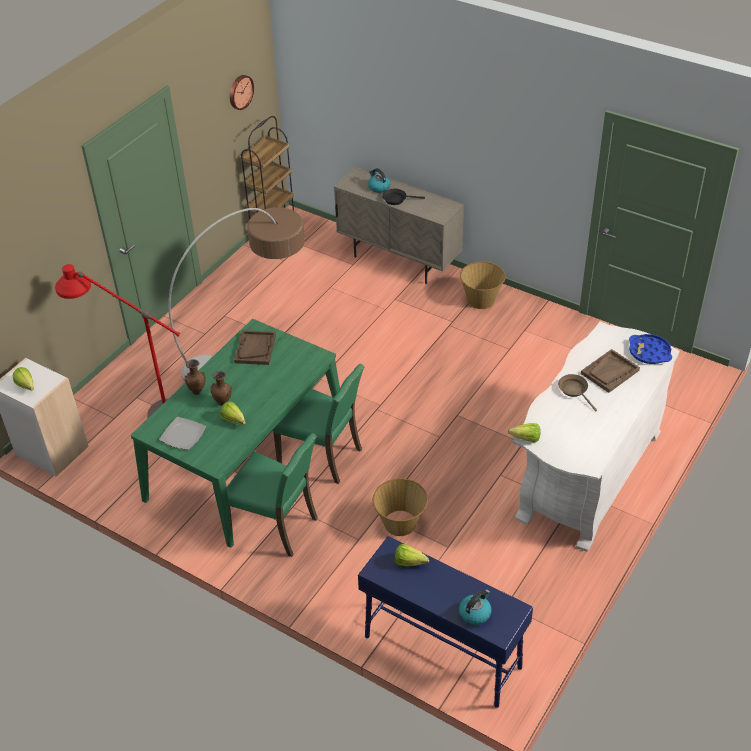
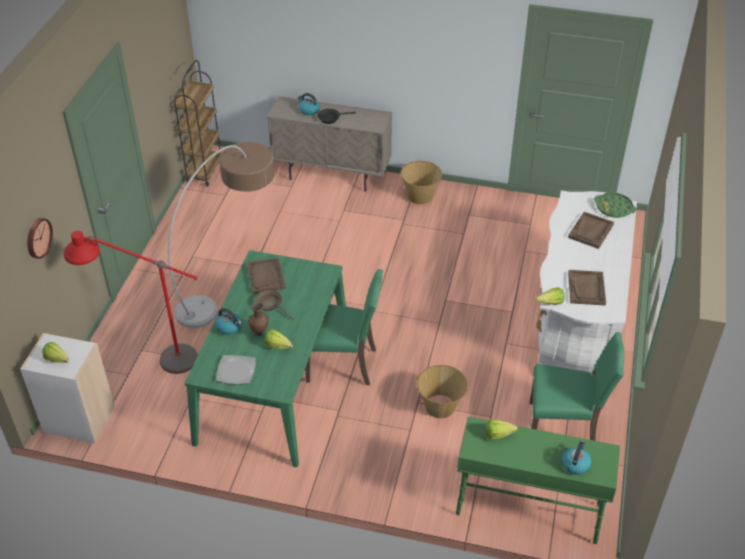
camera: 20 degrees left, 0 degrees up
(197, 391) = (229, 327): brown vase -> kettle
(240, 92) = (167, 41): wall clock -> wall clock (37, 238)
(276, 526) = (330, 437): green chair -> green chair (564, 428)
(442, 651) = (528, 508): blue console table -> green console table
(573, 432) = (586, 289): none -> brown tray
(574, 390) = (570, 253): brown frying pan -> brown frying pan (271, 304)
(649, 352) = (614, 208): blue tray -> green tray

